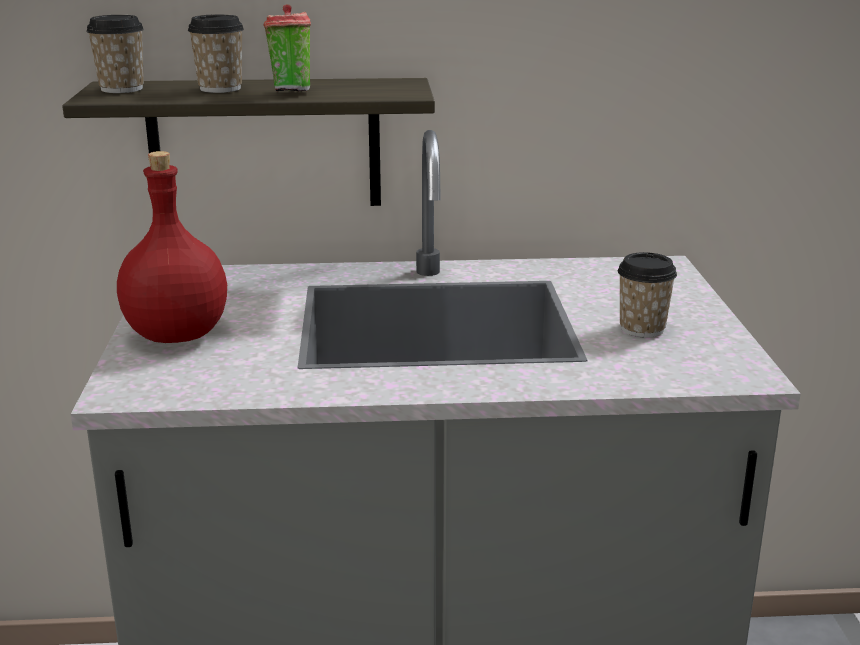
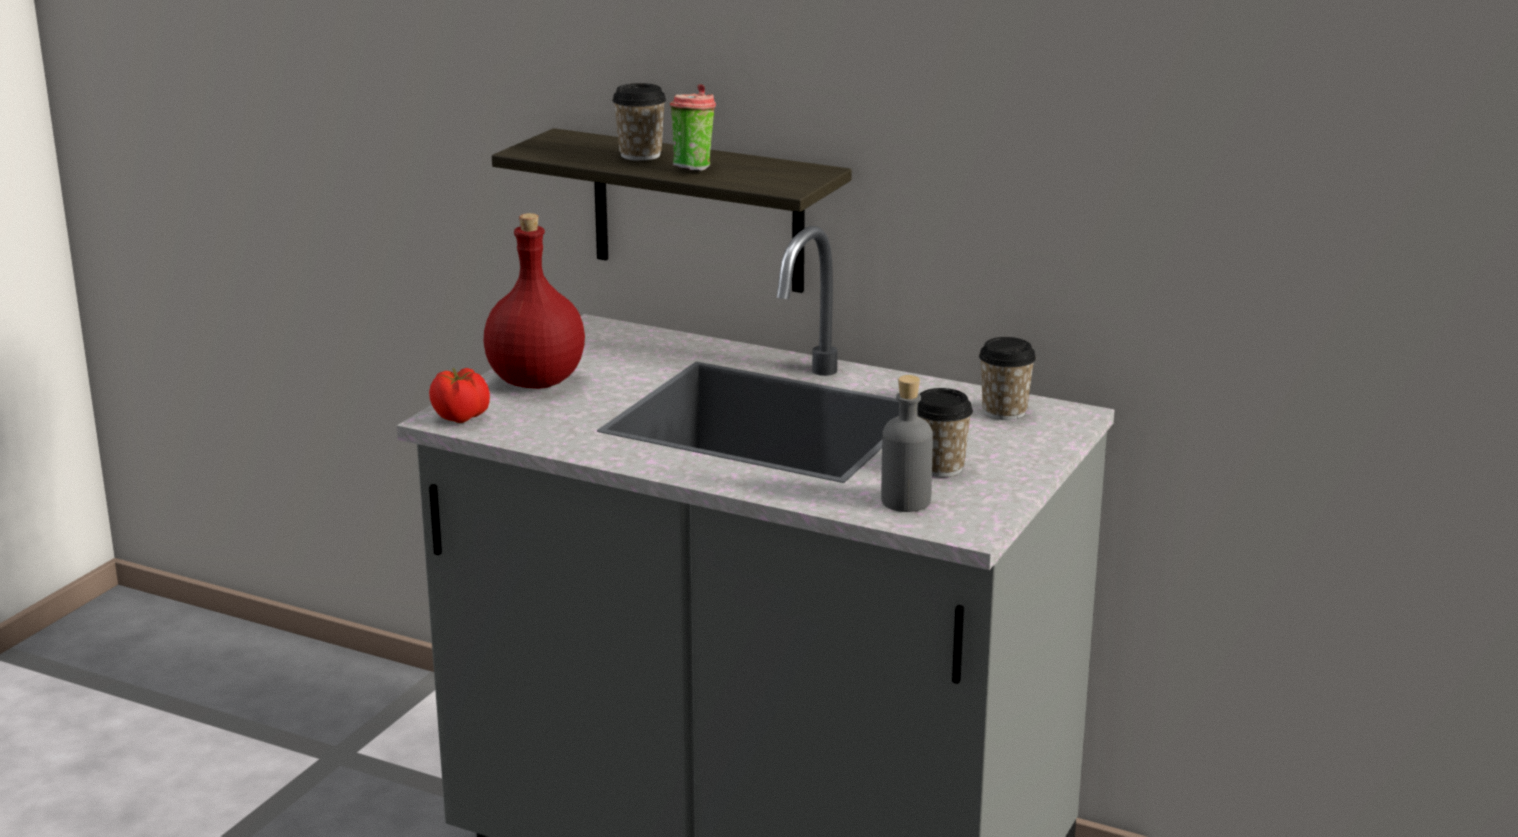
camera: 30 degrees right, 0 degrees up
(122, 89) = (560, 143): cup -> cup (1004, 412)
(138, 388) = (461, 417): none -> tomato
(663, 364) = (905, 501): none -> grey bottle

